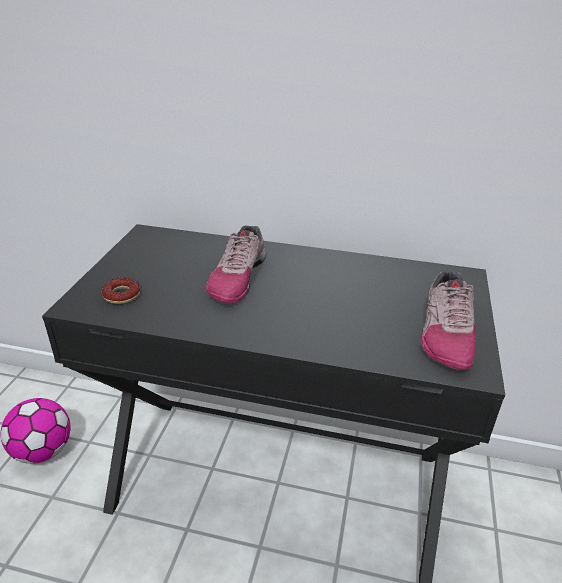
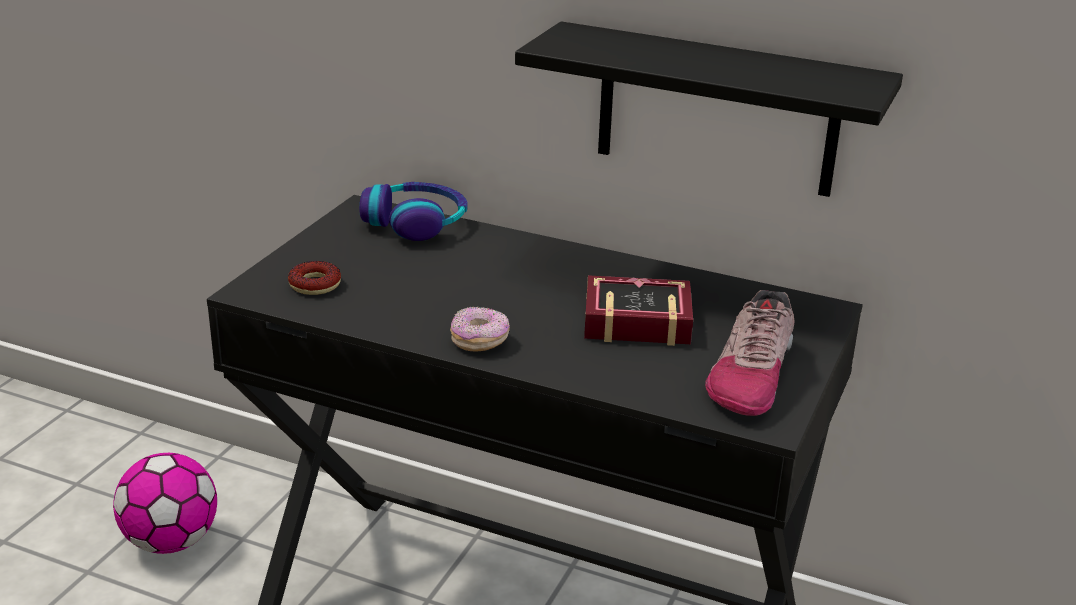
camera: 10 degrees right, 5 degrees down
(183, 240) = (416, 222): none -> headphones
(237, 277) = (480, 279): shoe -> none
(250, 328) = (479, 341): none -> donut
(348, 298) = (632, 319): none -> book
(388, 149) = (717, 110): none -> black shelf

